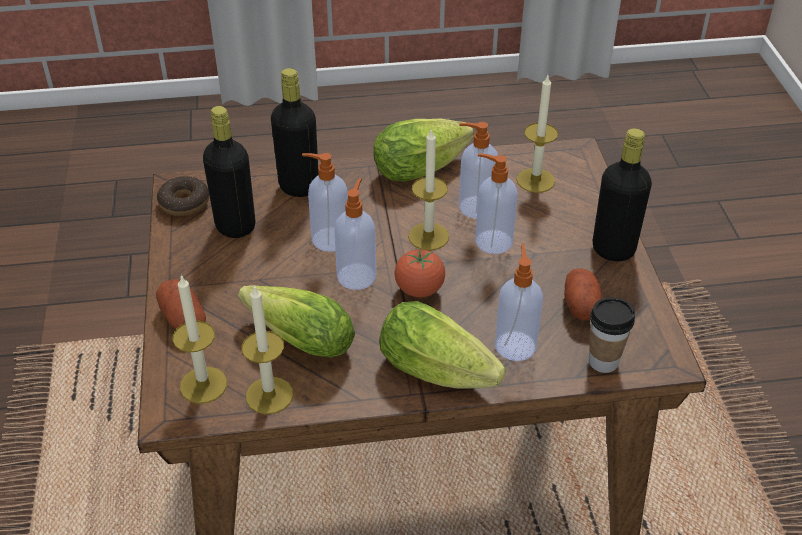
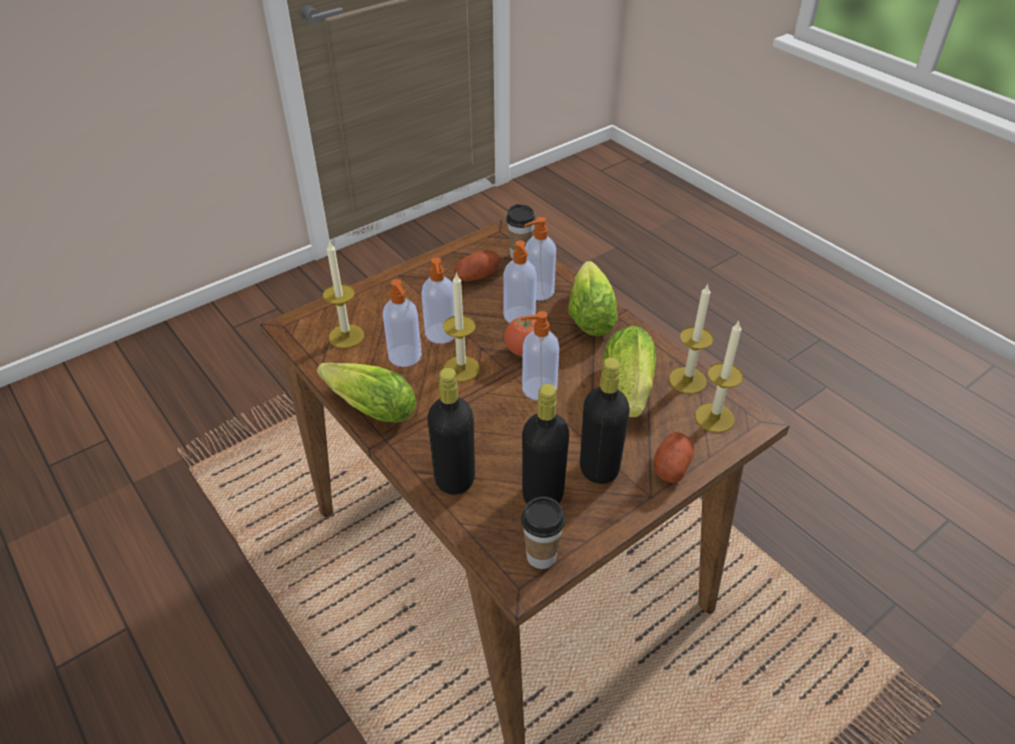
camera: 120 degrees left, 0 degrees up
(184, 202) = (541, 556): donut -> cup
(329, 239) = (510, 424): soap dispenser -> soap dispenser (519, 317)
(613, 249) = (407, 277): black bottle -> black bottle (599, 469)

